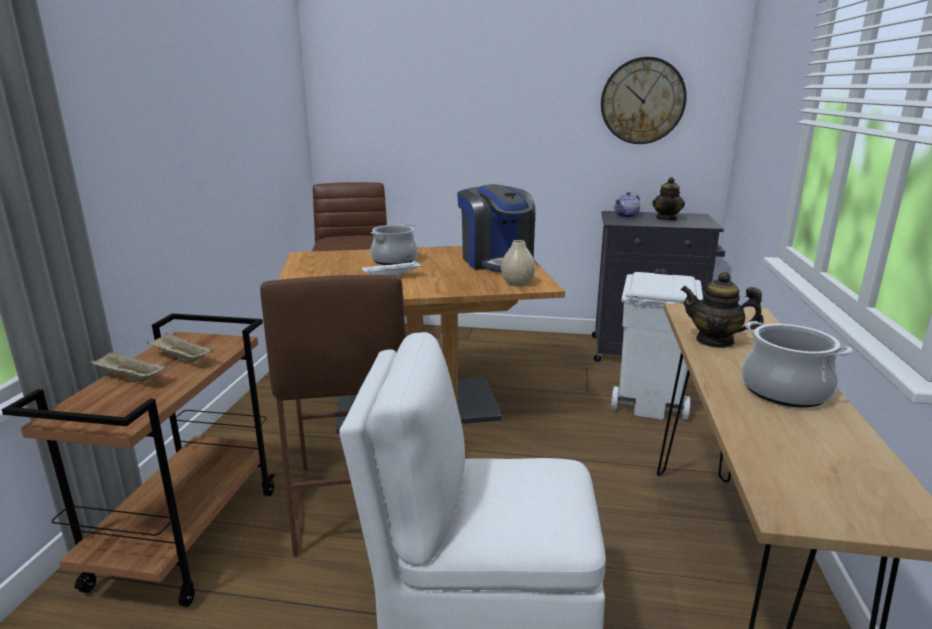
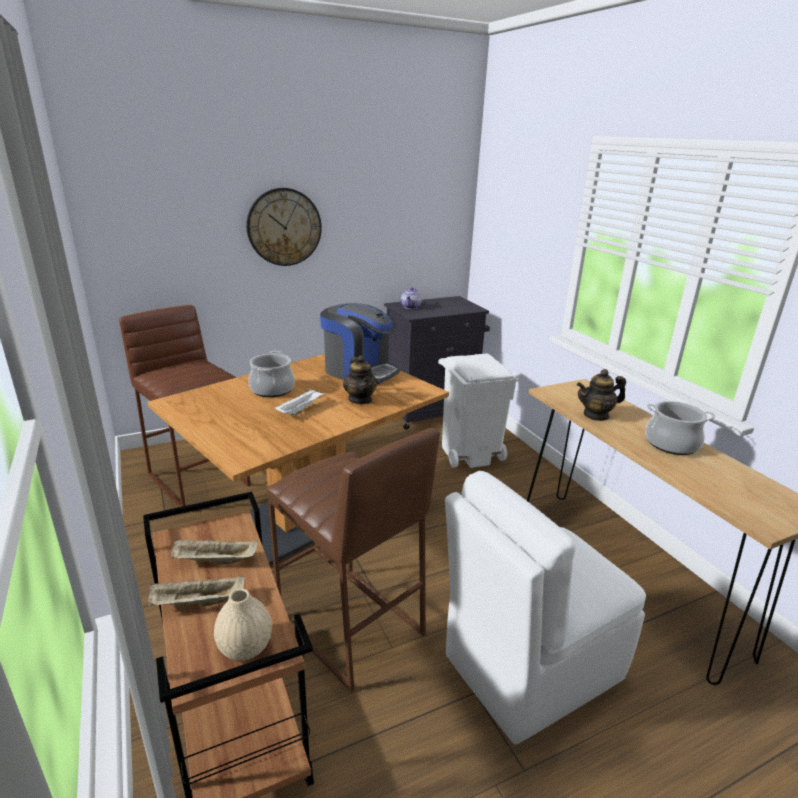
camera: 35 degrees left, 5 degrees up
(517, 283) = (406, 392): beige vase -> beige vase (245, 647)
(642, 101) = (409, 209): wall clock -> wall clock (284, 227)
(666, 218) = (441, 305): teapot -> teapot (360, 399)

